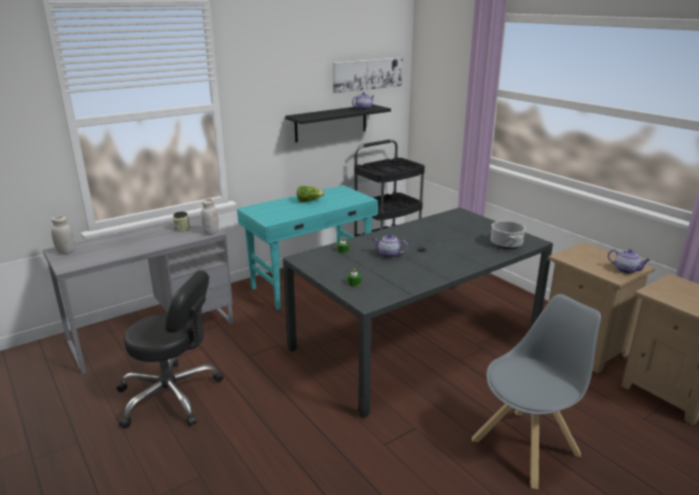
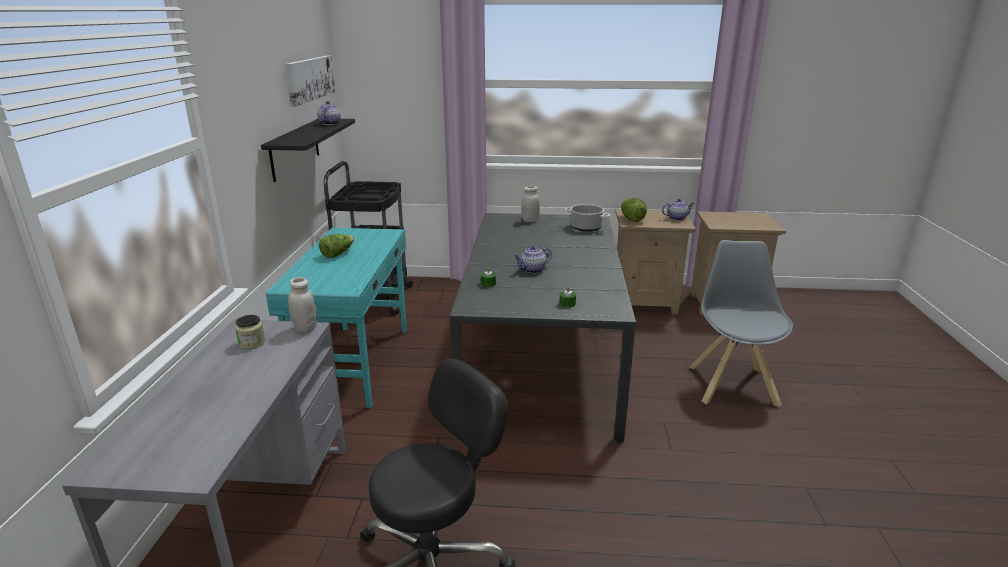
camera: 50 degrees left, 0 degrees up
(66, 252) = (128, 460): white jar -> white jar (530, 220)
(574, 254) = (631, 219): none -> lettuce

